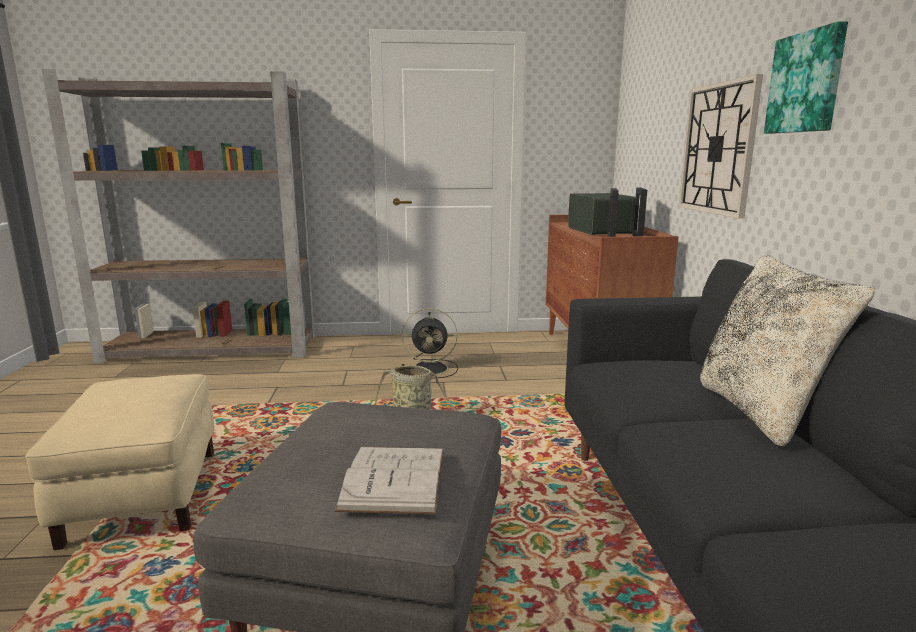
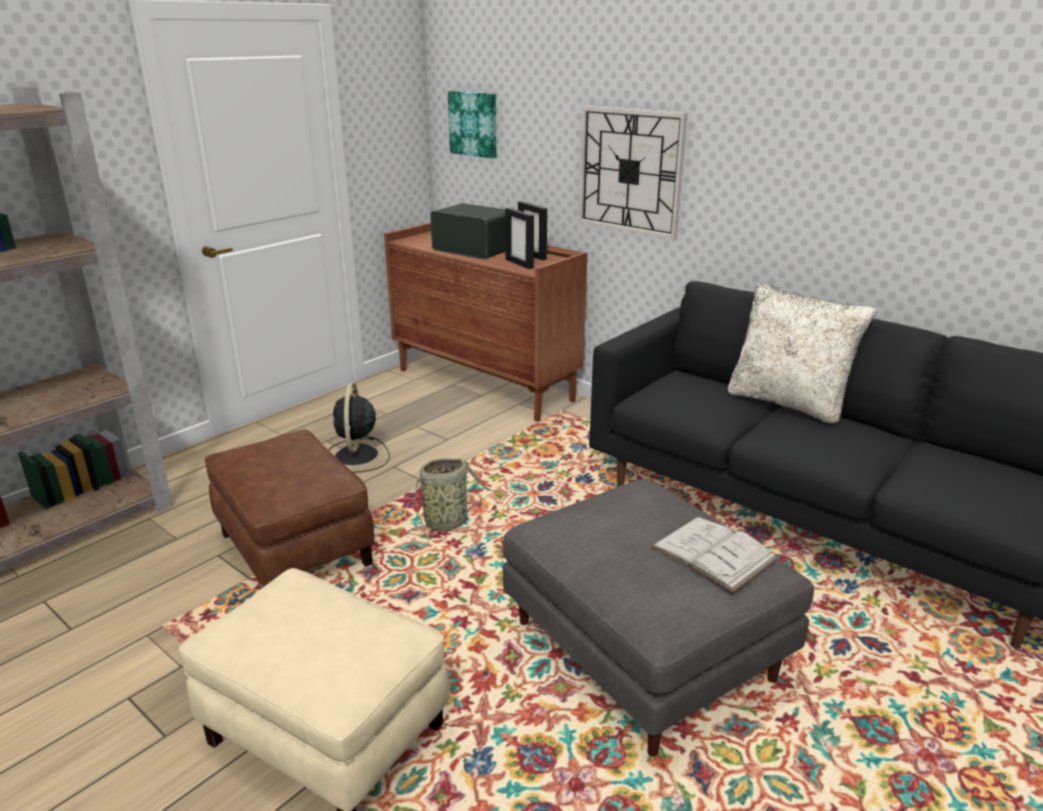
camera: 45 degrees left, 10 degrees up
(311, 400) = (294, 549): none -> brown ottoman
(431, 369) = (356, 457): black fan -> black fan turned 135 degrees clockwise
(806, 83) = (743, 133): picture -> picture (474, 124)

